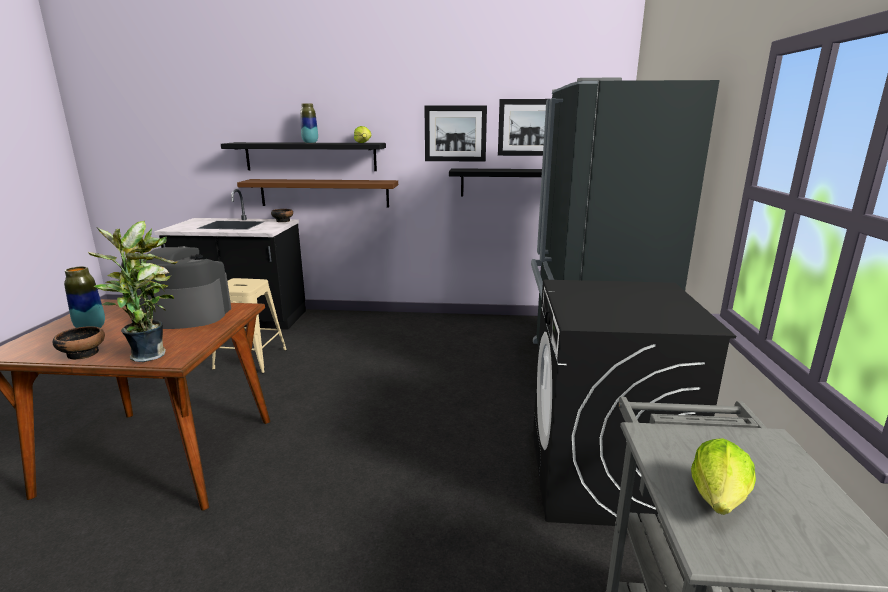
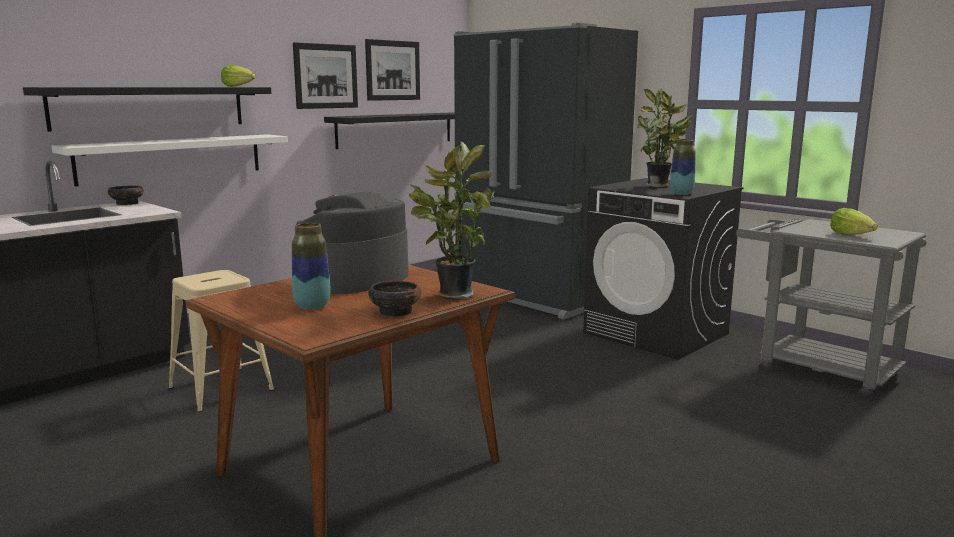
camera: 50 degrees left, 5 degrees down
(310, 143) = (165, 86): vase -> vase (681, 194)
(324, 193) = (172, 158): brown shelf -> white shelf
(623, 300) = (660, 186): none -> potted plant

